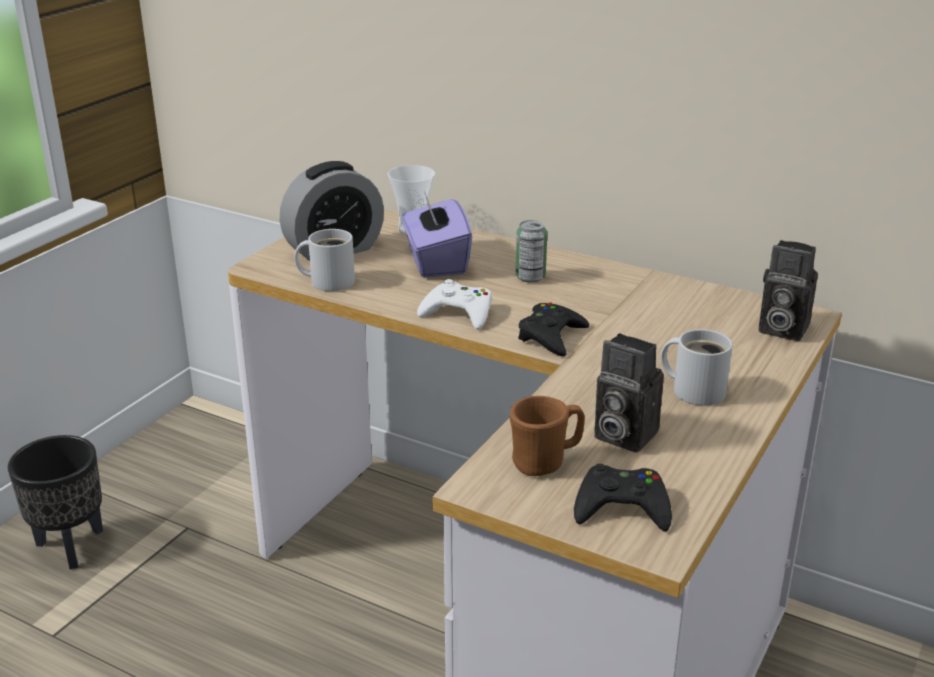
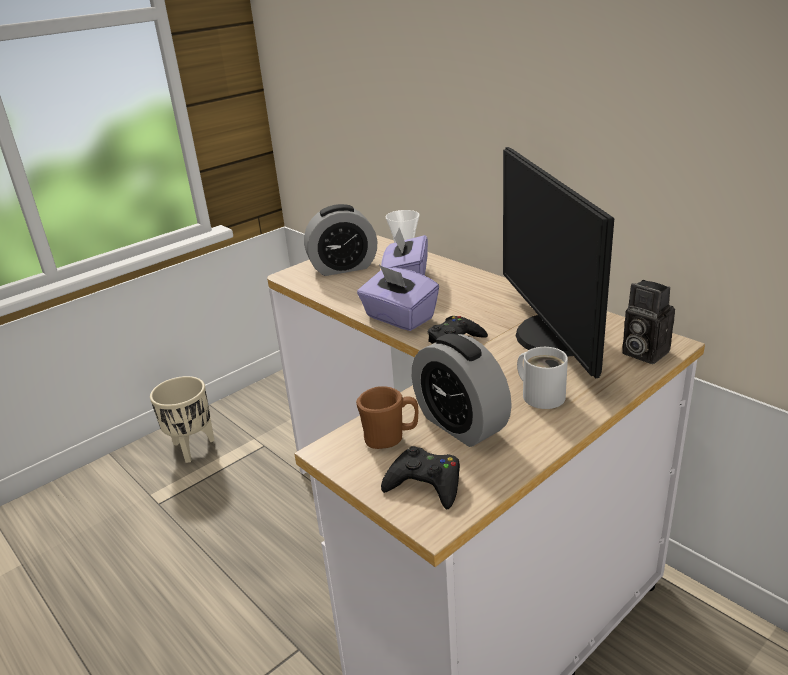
camera: 20 degrees right, 0 degrees up
(72, 546) = (193, 448): black planter -> beige planter
(328, 281) = (326, 288): white mug -> none
(458, 313) = (399, 318): white game controller -> purple tissue box
(530, 277) = (467, 296): can -> none
(621, 435) = (460, 424): camera -> alarm clock
(668, 319) = (553, 336): none -> monitor

